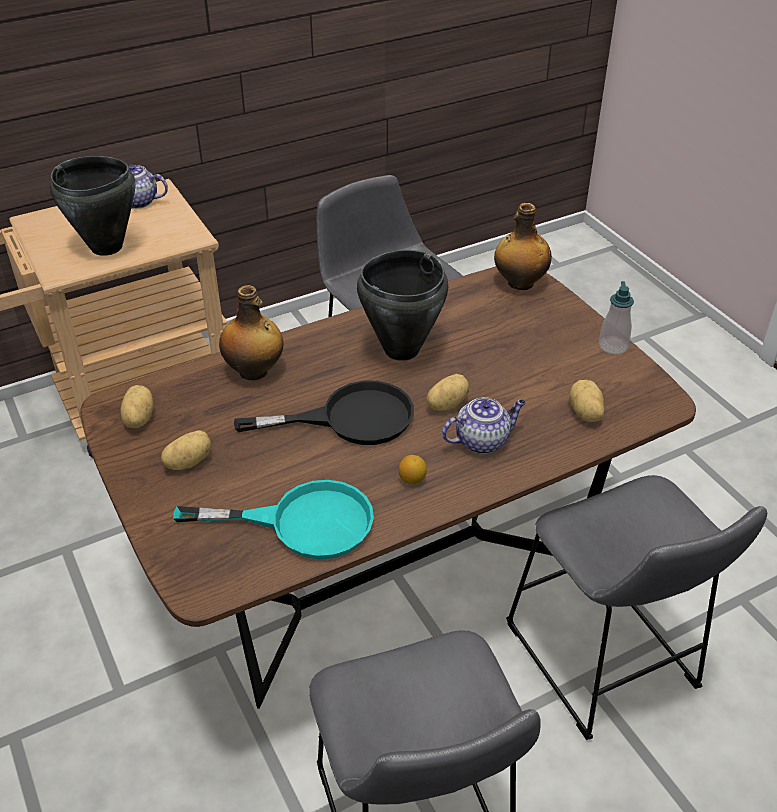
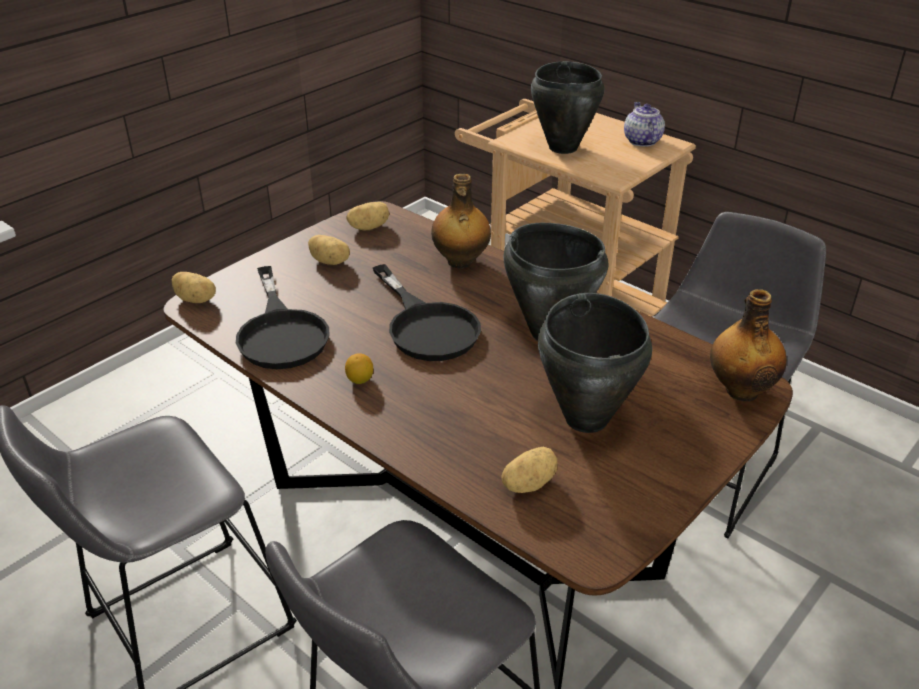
camera: 70 degrees right, 5 degrees down
(302, 522) = (281, 332): turquoise frying pan -> black frying pan
(446, 404) = (482, 378): potato -> potato (196, 299)
(482, 440) = (439, 413): teapot -> none
(521, 363) = (587, 418): none -> black cooking pot
(613, 346) = (676, 489): soap dispenser -> none

